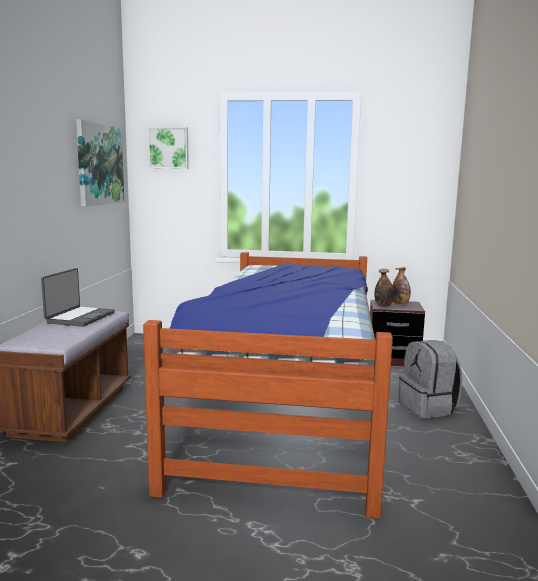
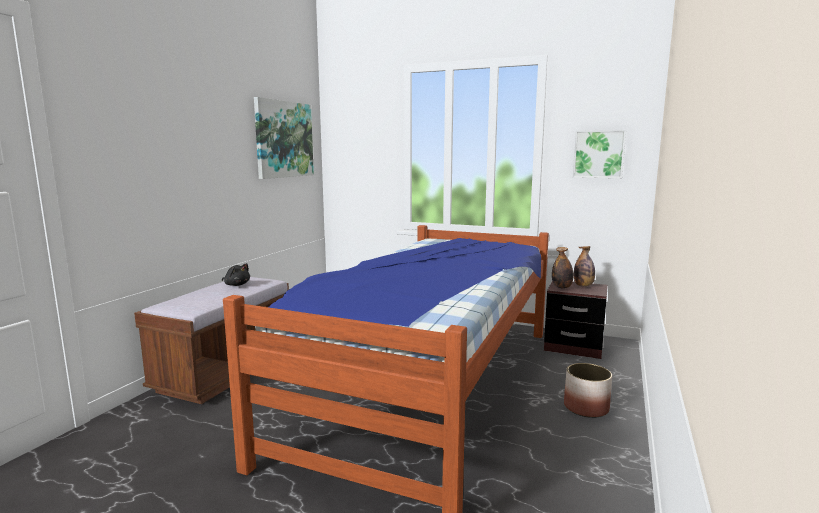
camera: 15 degrees right, 0 degrees up
(79, 317) = (236, 285): laptop -> black plush toy
(168, 148) = (357, 122): picture -> picture (599, 154)
(428, 407) = (586, 408): grey backpack -> planter

